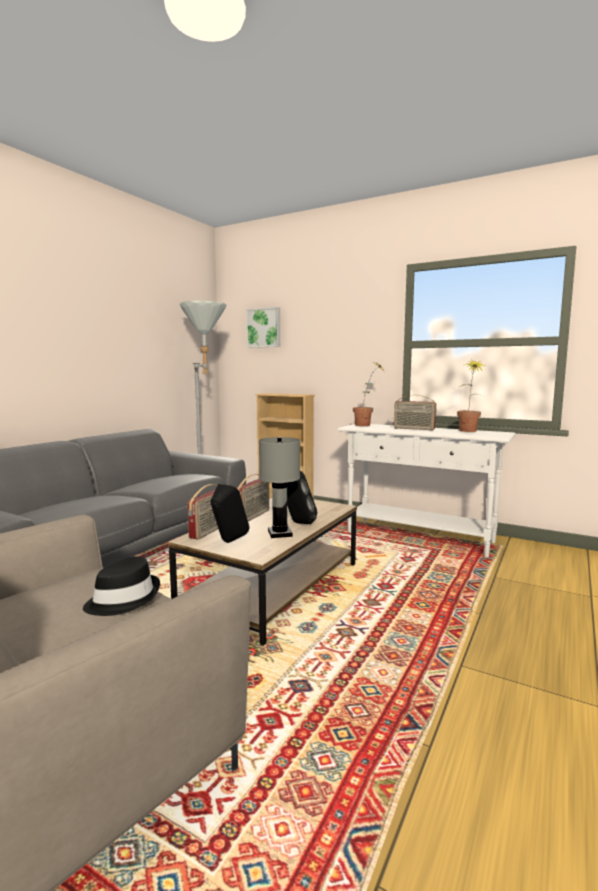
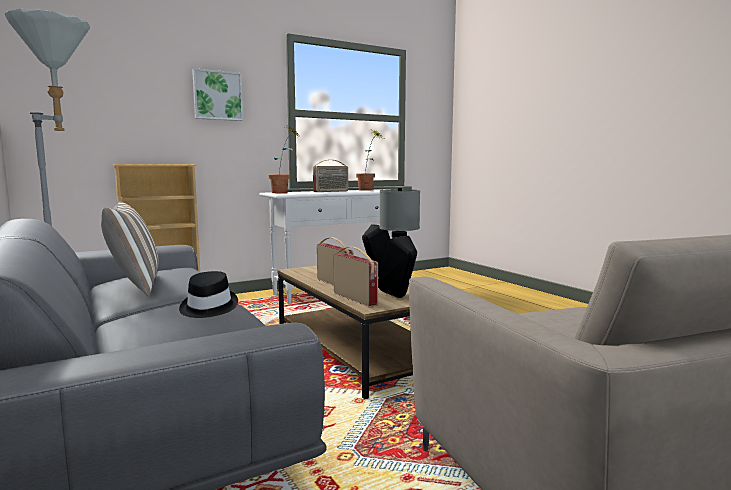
camera: 60 degrees left, 0 degrees up
(123, 599) = (571, 313): black hat -> black hat (207, 308)
(148, 480) = (135, 287): none -> pillow
(264, 328) = (99, 73): picture -> picture (217, 95)

